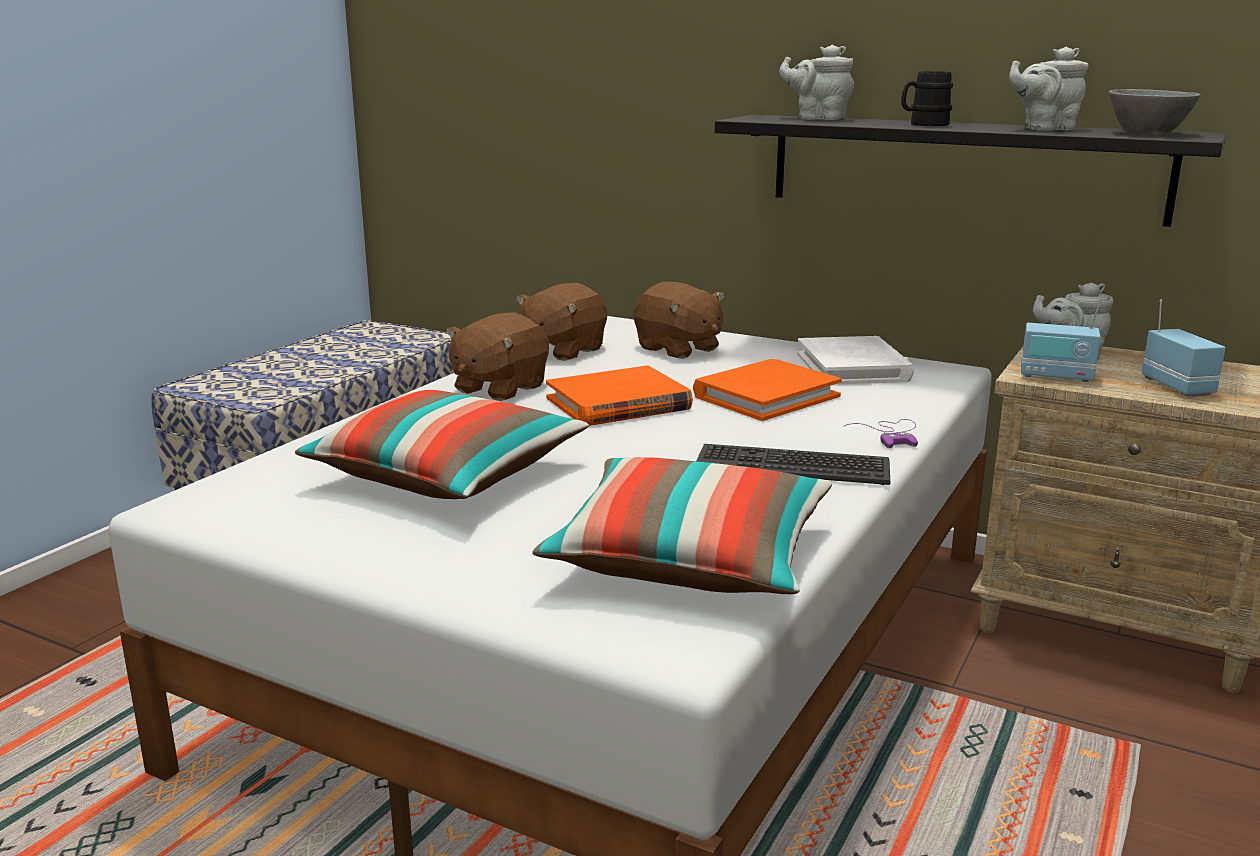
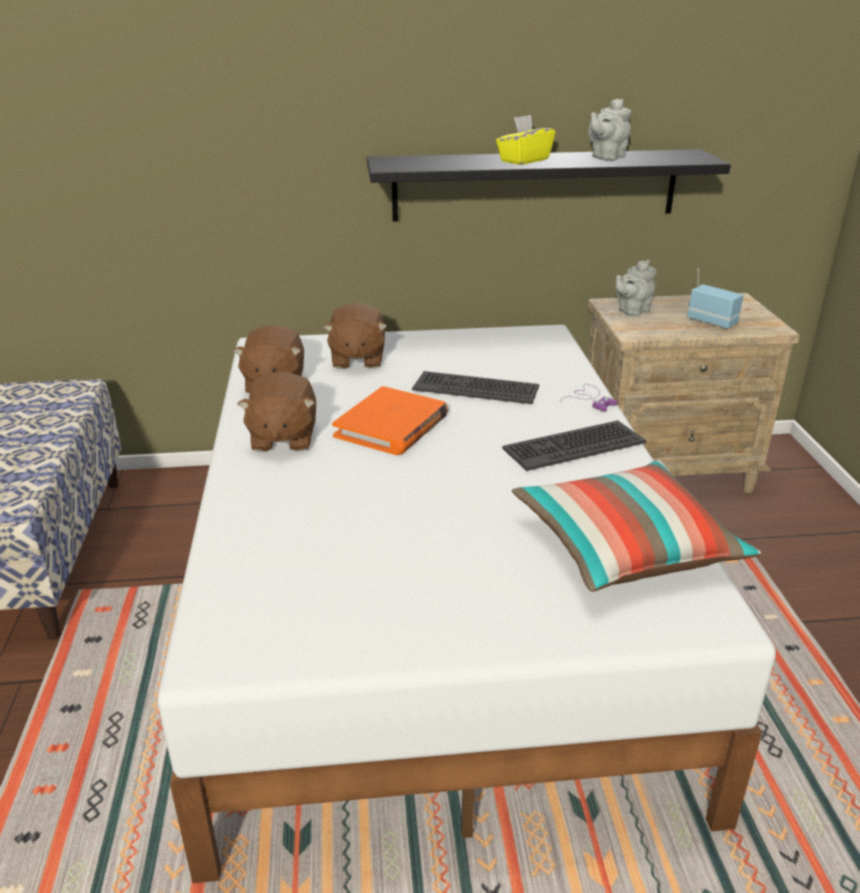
camera: 35 degrees left, 10 degrees up
(447, 476) = (374, 538): pillow -> none
(678, 349) = (357, 359): brown plush toy -> brown plush toy turned 75 degrees clockwise
(766, 396) = (476, 388): orange book -> keyboard
(817, 118) = (433, 159): grey teapot -> none
(853, 367) = (492, 345): white book -> none
(924, 124) = (524, 160): black mug -> yellow tissue box
(1056, 376) = (648, 330): radio -> none
(1147, 133) = (672, 157): grey bowl -> none

